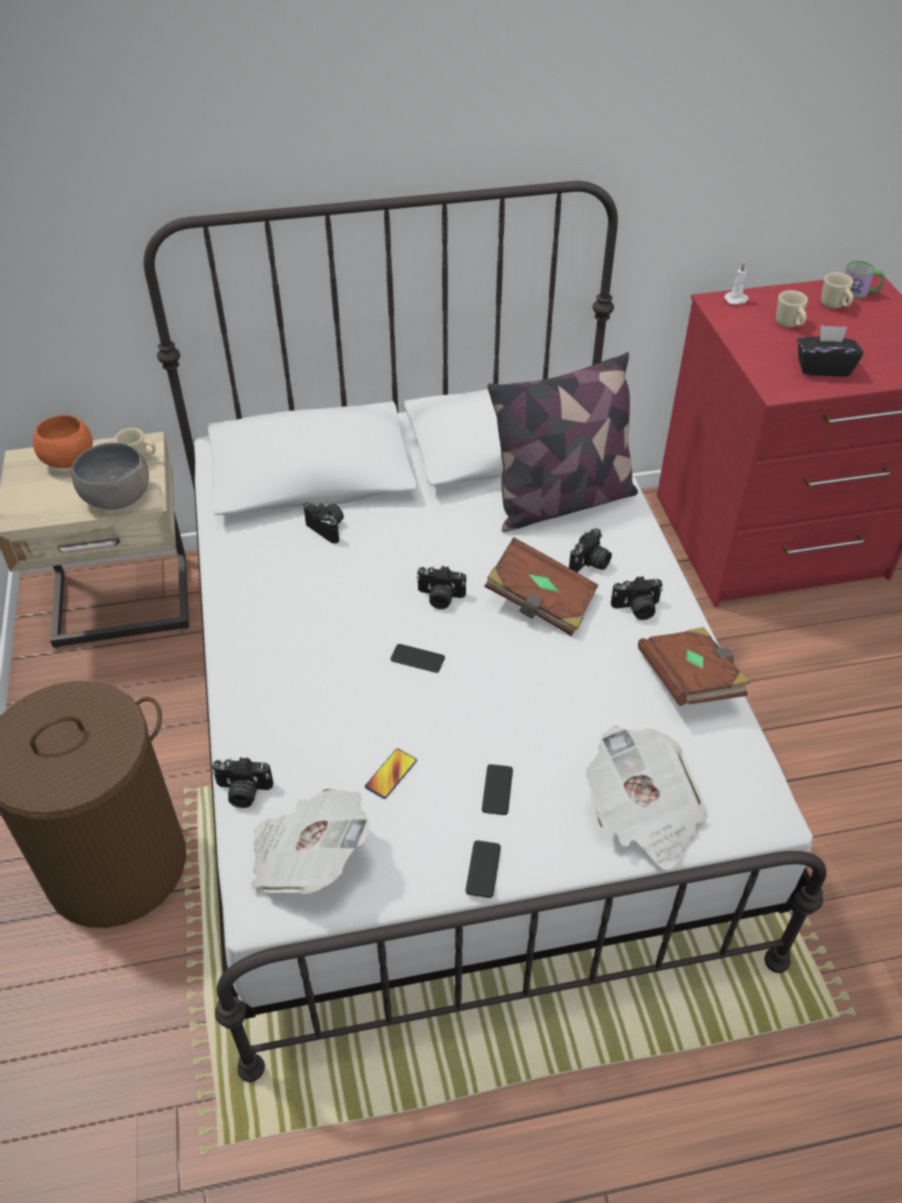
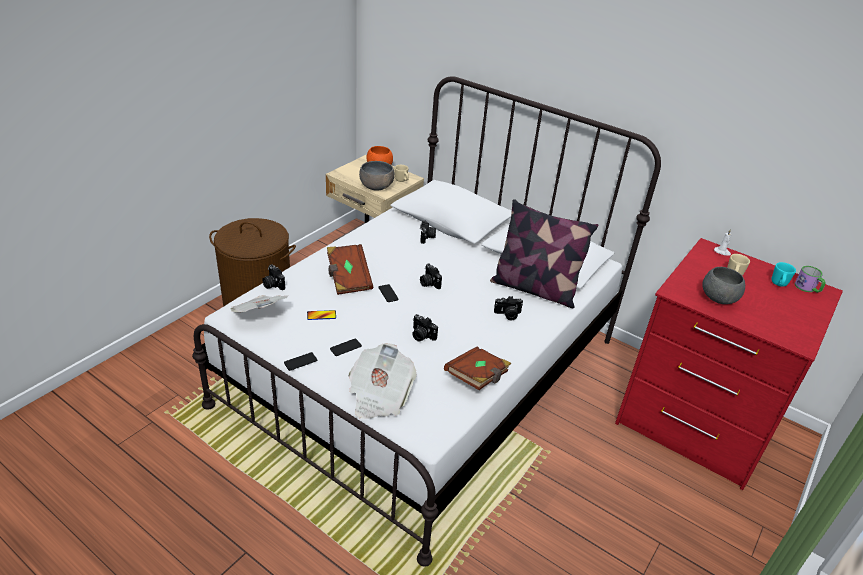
camera: 45 degrees right, 10 degrees down
(540, 602) = (464, 311): brown book -> brown book (348, 278)
(636, 609) = (499, 341): camera -> camera (421, 335)
(823, 368) = (717, 299): black tissue box -> grey bowl
(834, 306) = (778, 284): beige mug -> turquoise mug

